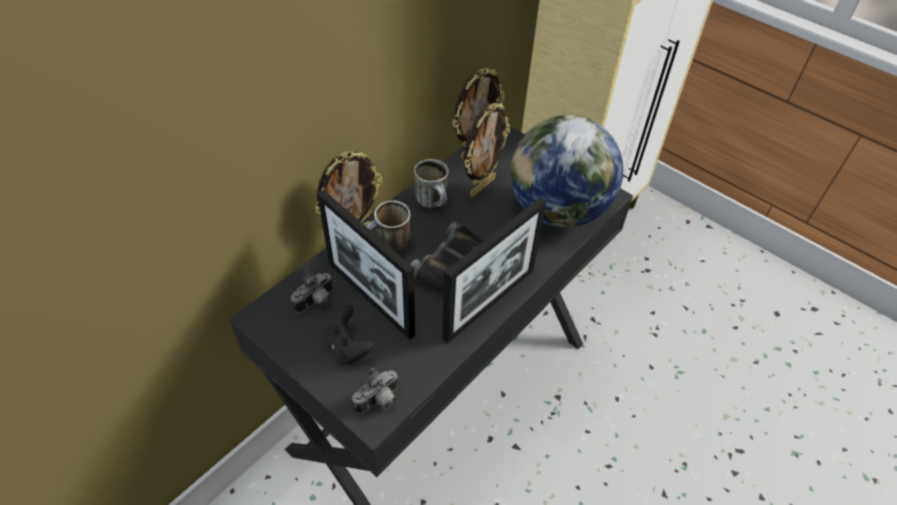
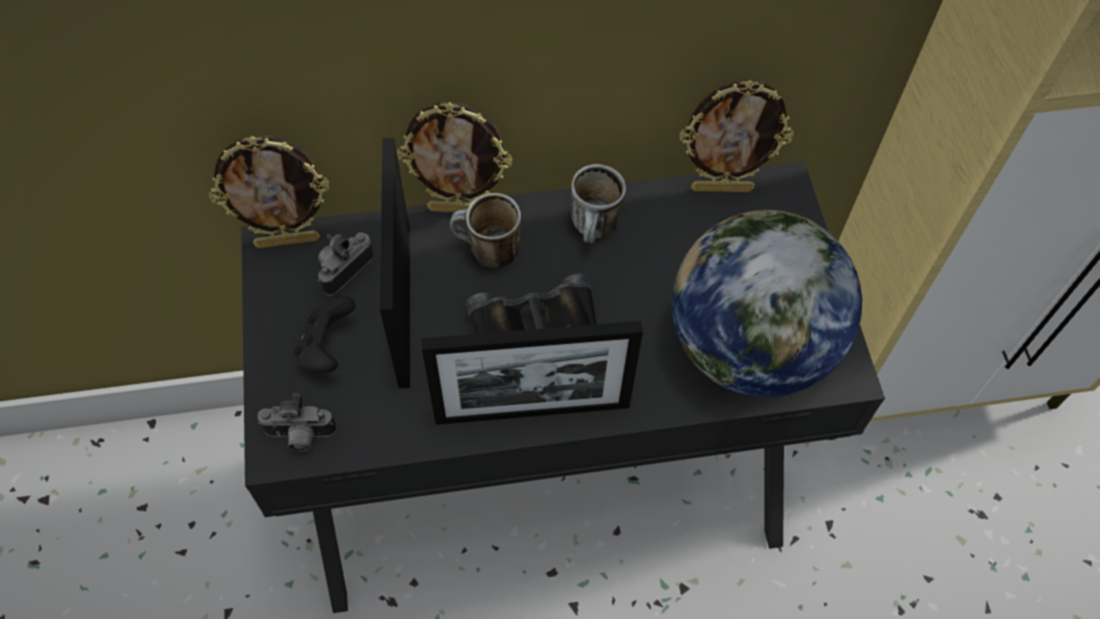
camera: 40 degrees right, 10 degrees up
(317, 302) = (343, 269): camera -> camera turned 135 degrees clockwise
(481, 186) = (680, 246): picture frame -> picture frame (288, 240)

